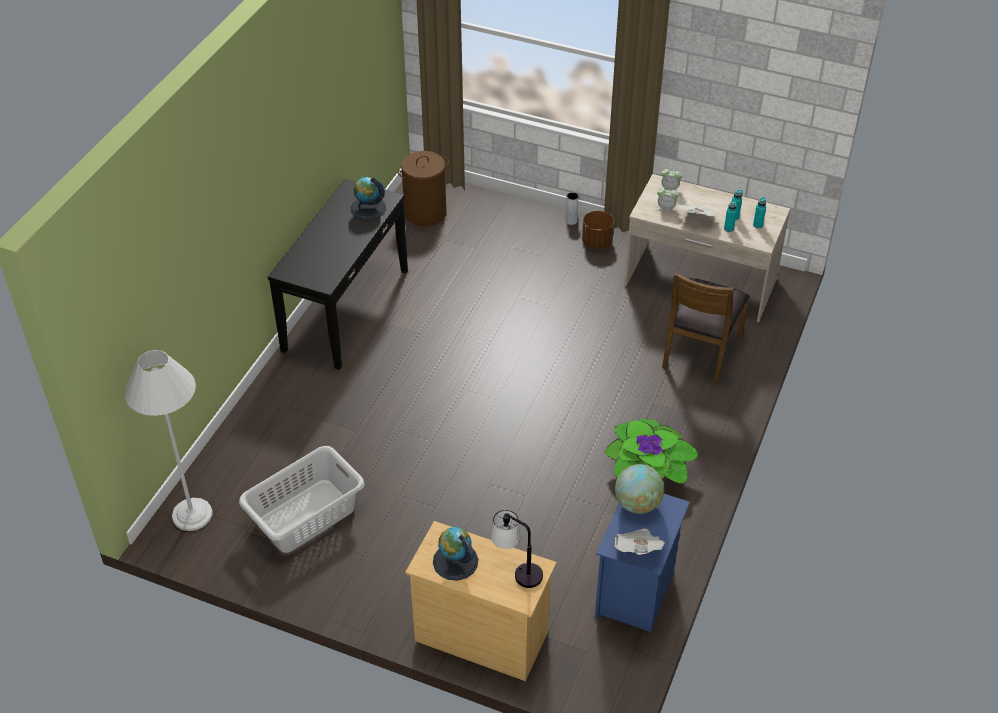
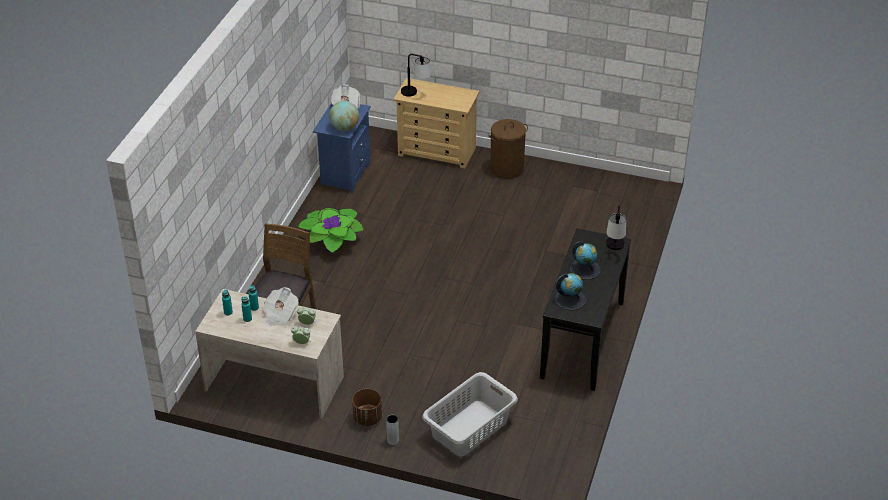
camera: 175 degrees right, 5 degrees down
(192, 515) = (637, 197): white floor lamp -> none
(294, 262) = (614, 250): none -> table lamp
(305, 515) = (562, 201): grey laundry basket -> grey laundry basket (470, 428)
(425, 213) = (537, 440): brown laundry basket -> brown laundry basket (506, 169)
(455, 561) = (451, 95): globe -> globe (585, 269)

